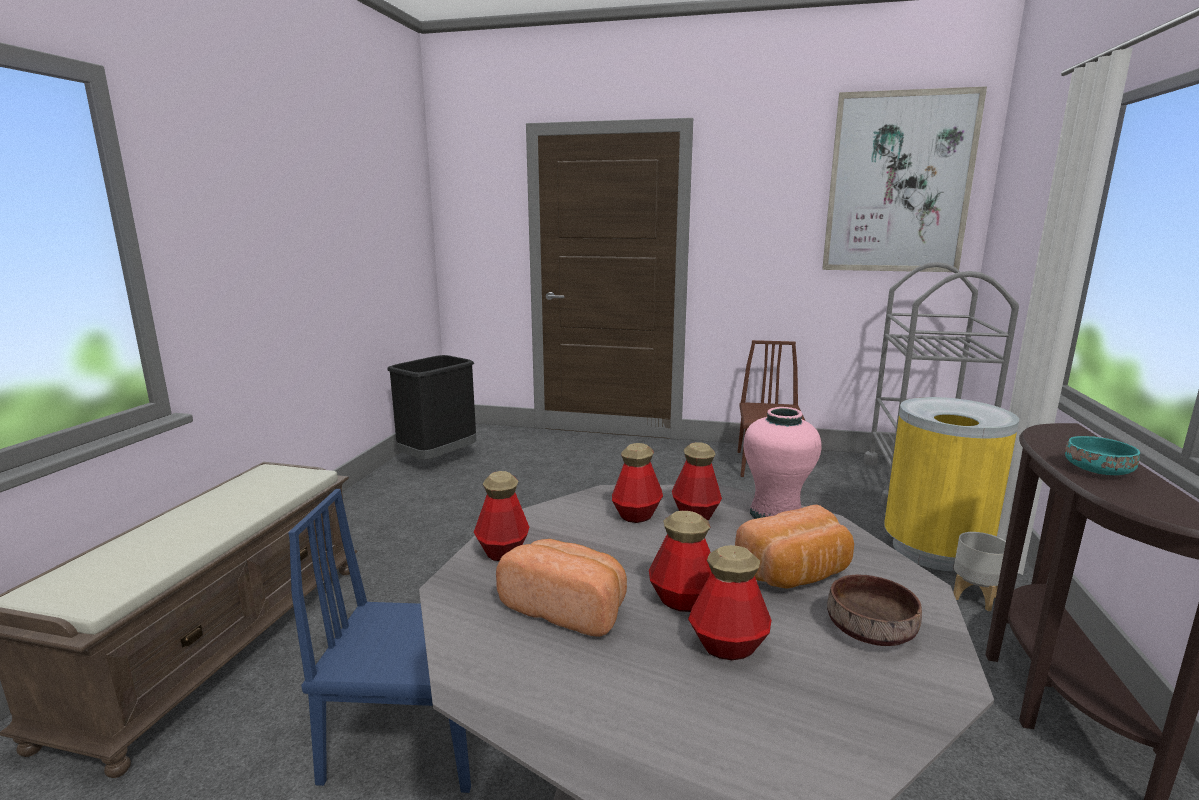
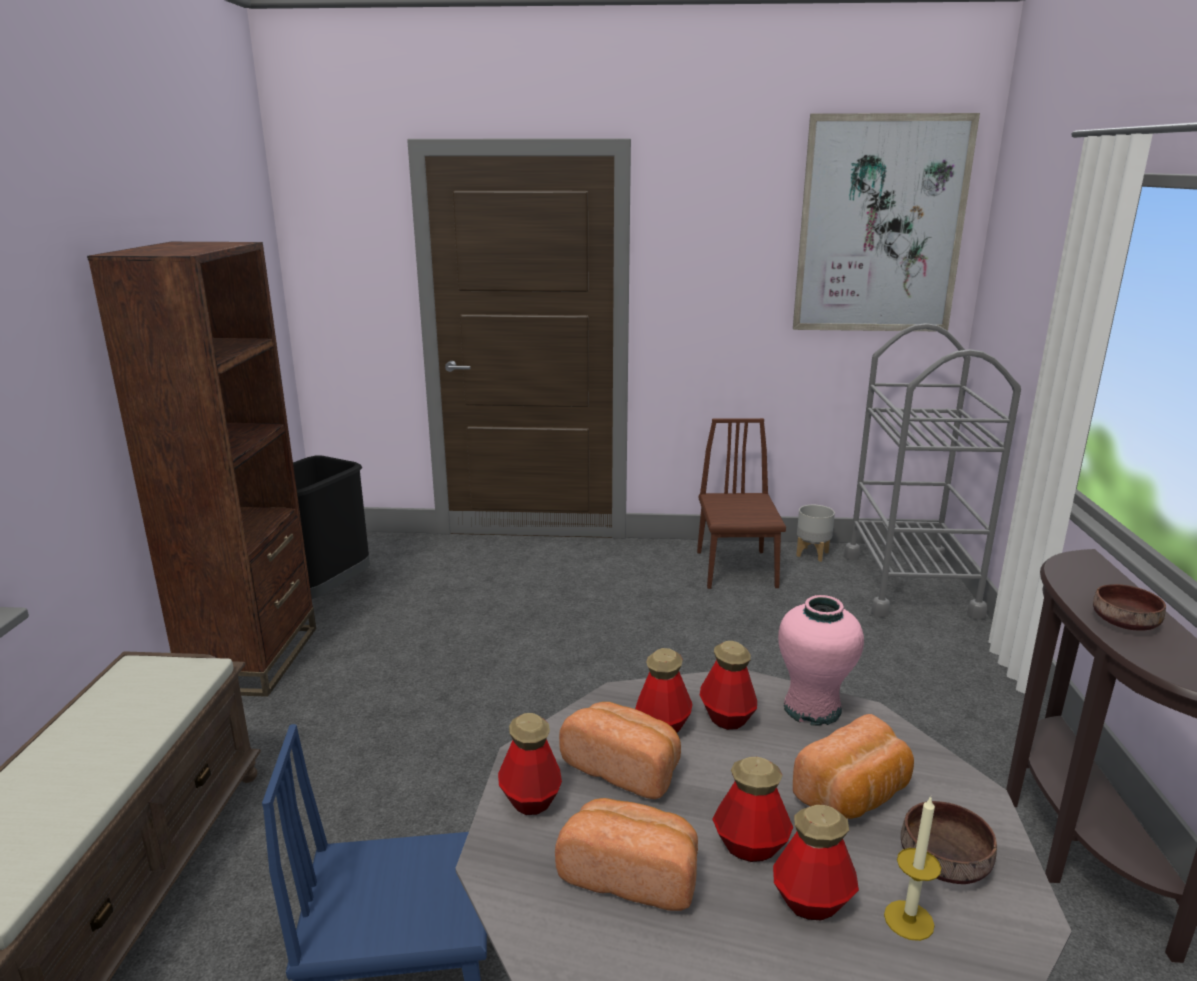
camera: 10 degrees left, 5 degrees up
(375, 496) = (252, 659): none -> brown bookcase
(592, 538) = (624, 767): none -> bread
(820, 670) = (909, 920): none -> candle
(935, 550) = (937, 672): yellow trash can -> none
(974, 598) = (985, 730): grey planter -> grey planter (812, 554)
(1098, 471) = (1125, 623): turquoise bowl -> brown bowl

